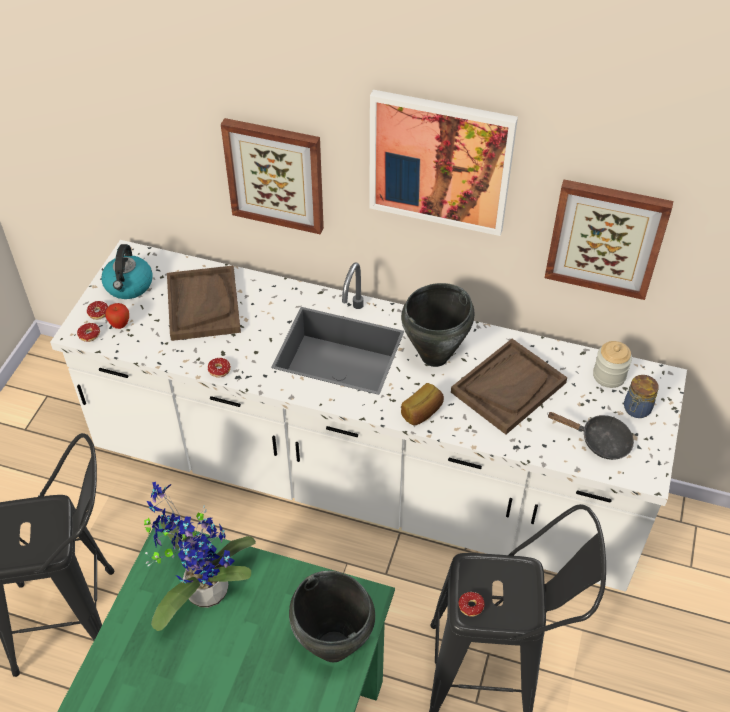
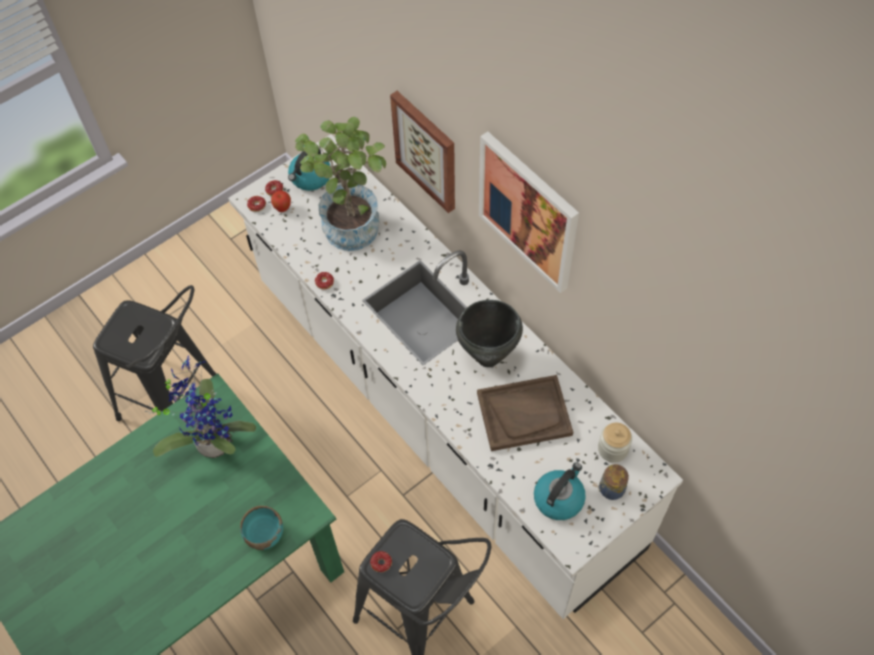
camera: 35 degrees right, 10 degrees up
(203, 304) = (351, 221): brown tray -> potted plant
(333, 648) = (264, 534): black cooking pot -> turquoise bowl
(422, 412) = (443, 398): bread -> none
(600, 441) = (559, 498): black frying pan -> kettle
(606, 238) = (635, 342): picture -> none

